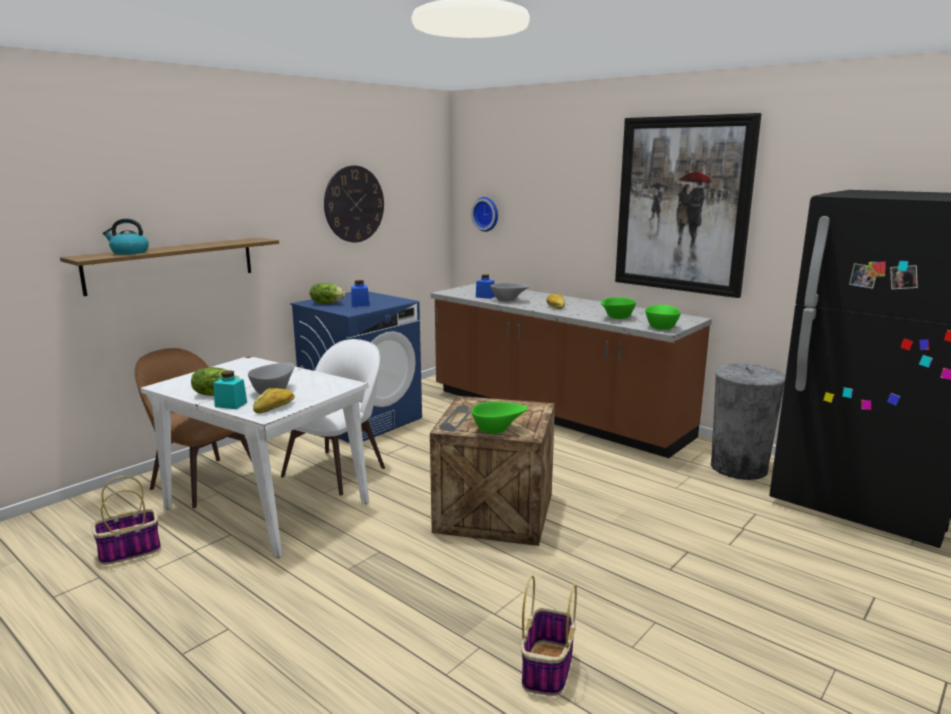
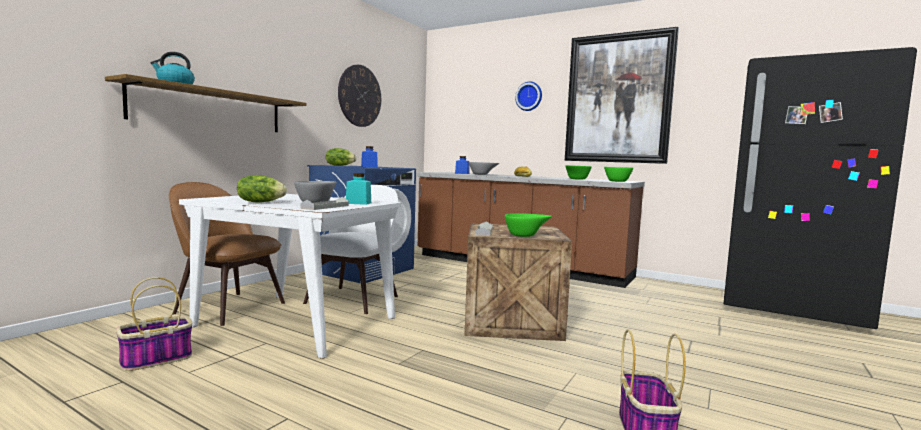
camera: 10 degrees left, 10 degrees down
(231, 404) = (280, 205): turquoise jar -> turquoise jar (358, 203)
(275, 407) = (325, 207): bread -> grey tray
(486, 214) = (456, 119): wall clock -> wall clock (529, 96)
(739, 467) = (681, 292): grey trash can -> none

